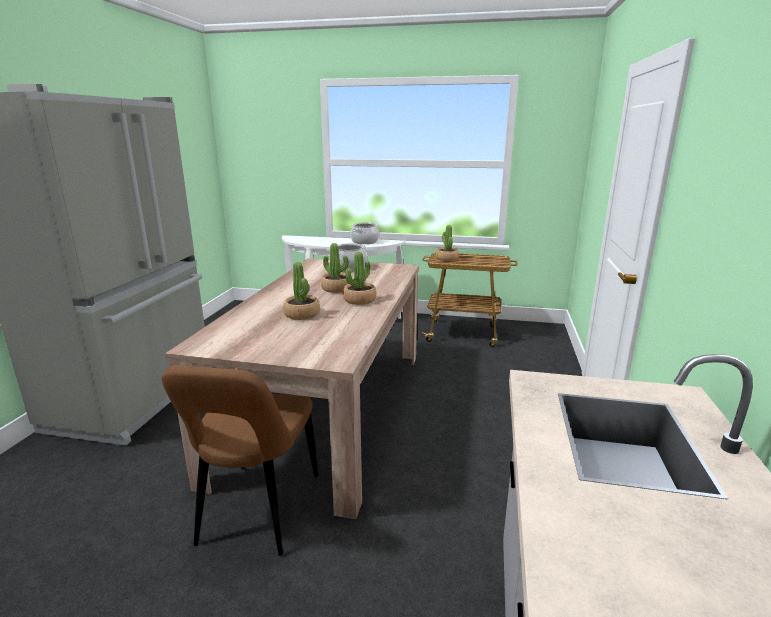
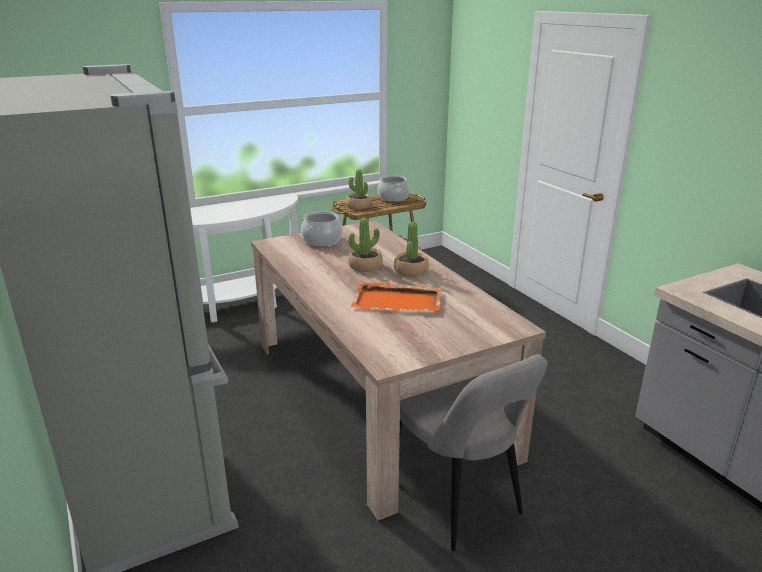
camera: 40 degrees left, 5 degrees up
(257, 512) = (458, 500): brown chair -> grey chair
(302, 314) = (398, 301): potted plant -> orange tray
(364, 242) = (259, 205): cooking pot -> cooking pot (393, 198)

